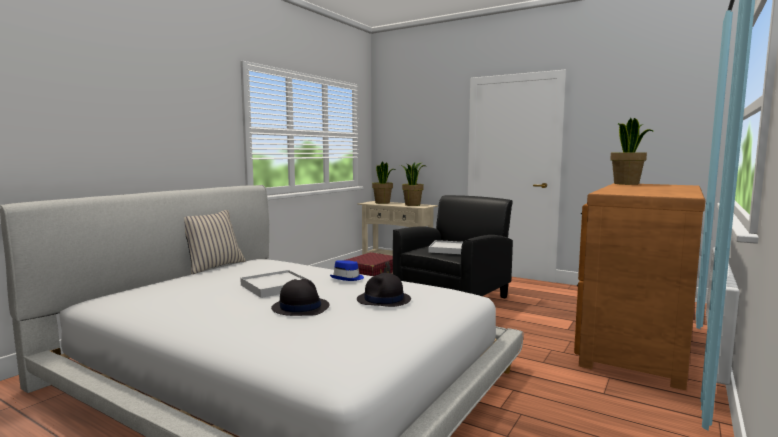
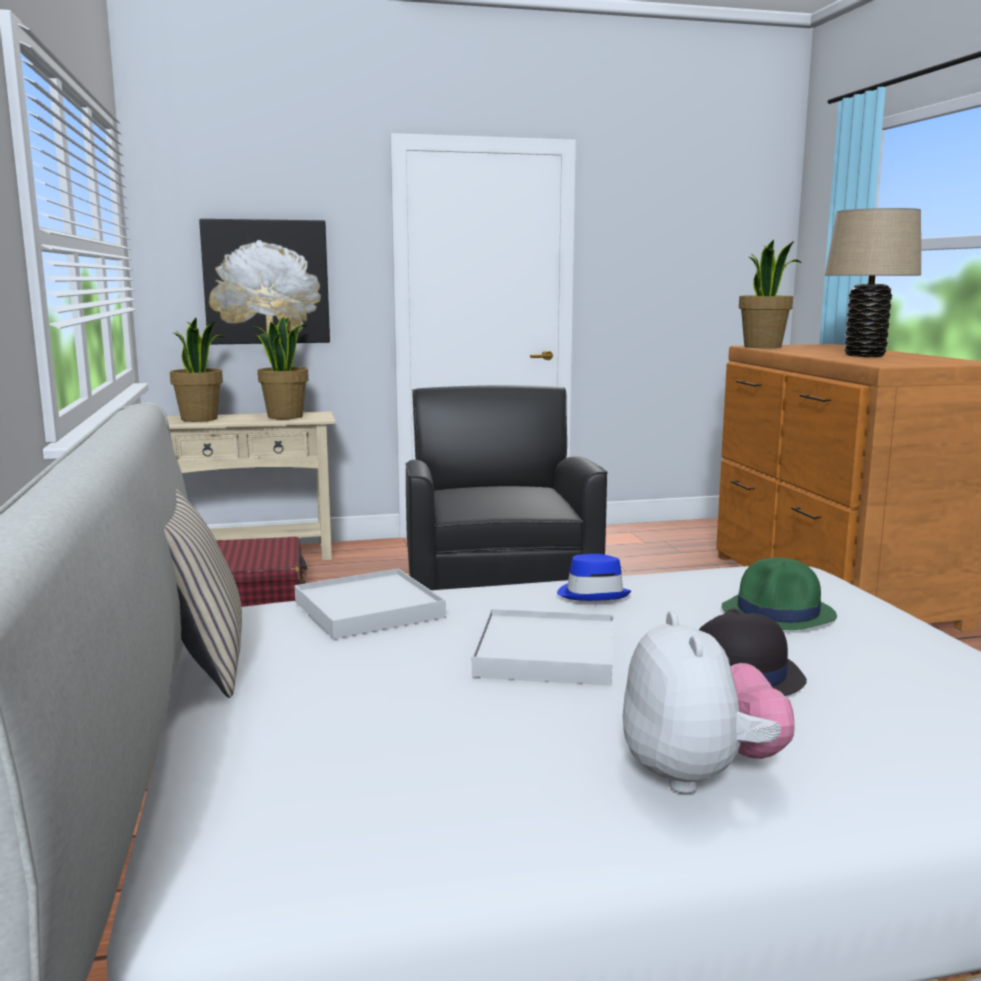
camera: 45 degrees left, 5 degrees up
(204, 320) = (699, 775): none -> plush toy
(384, 300) = (779, 613): black hat -> green hat
(416, 147) = (266, 282): none -> picture
(449, 249) = (511, 499): white tray -> white tray (368, 609)
(645, 189) = (864, 355): none -> beige table lamp

